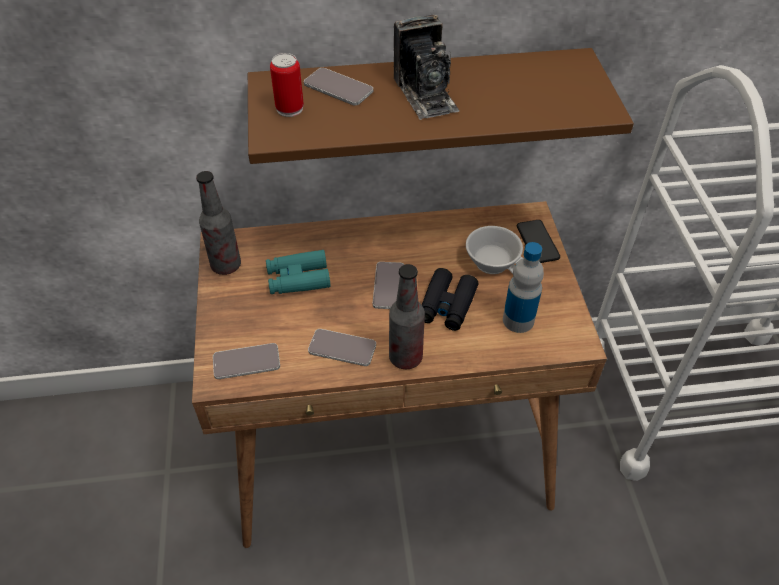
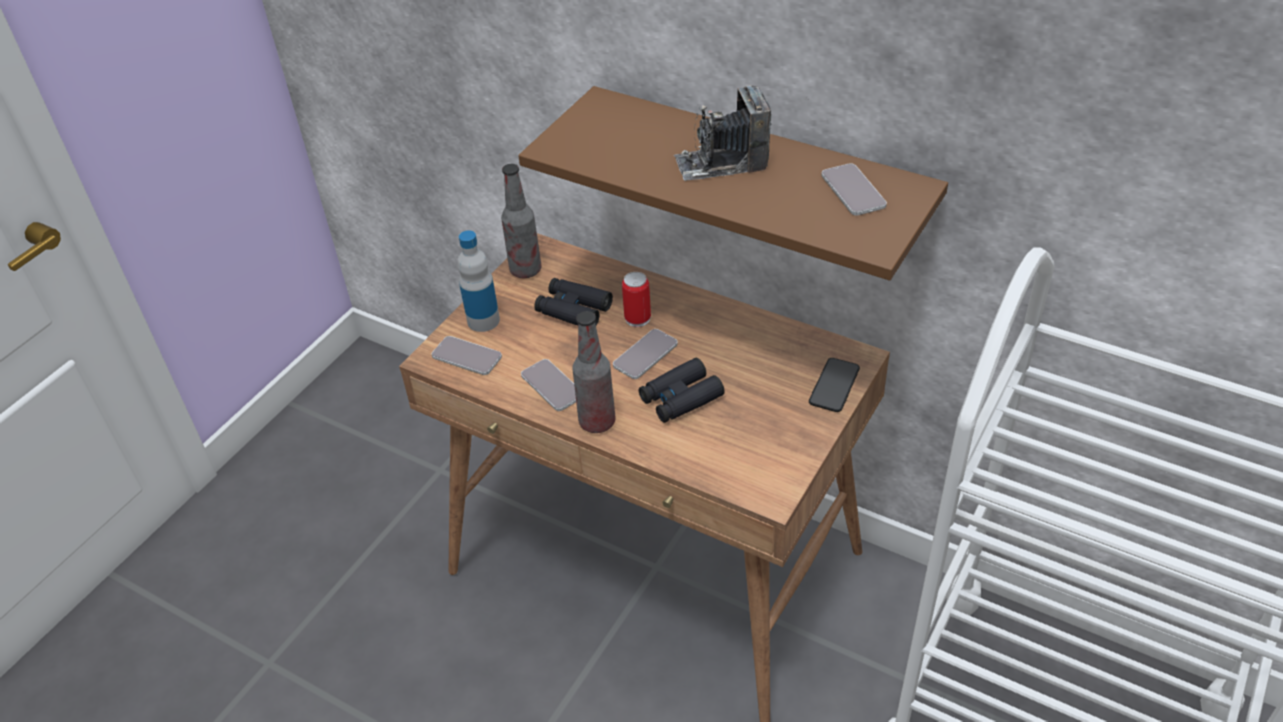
camera: 40 degrees right, 5 degrees down
(289, 108) = (590, 130): can -> can (637, 318)
(298, 278) = (573, 310): turquoise binoculars -> black binoculars
(338, 88) = (651, 128): phone -> phone (853, 191)
(425, 94) = (721, 162): camera -> camera turned 60 degrees clockwise
(494, 262) = (769, 382): white cup -> none
(518, 320) = (734, 445): bottle -> bottle (483, 320)

